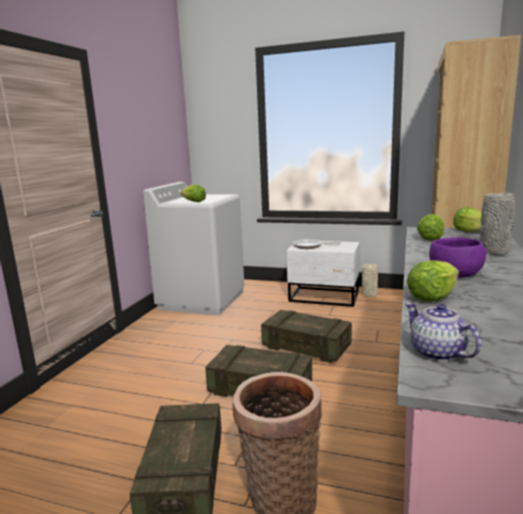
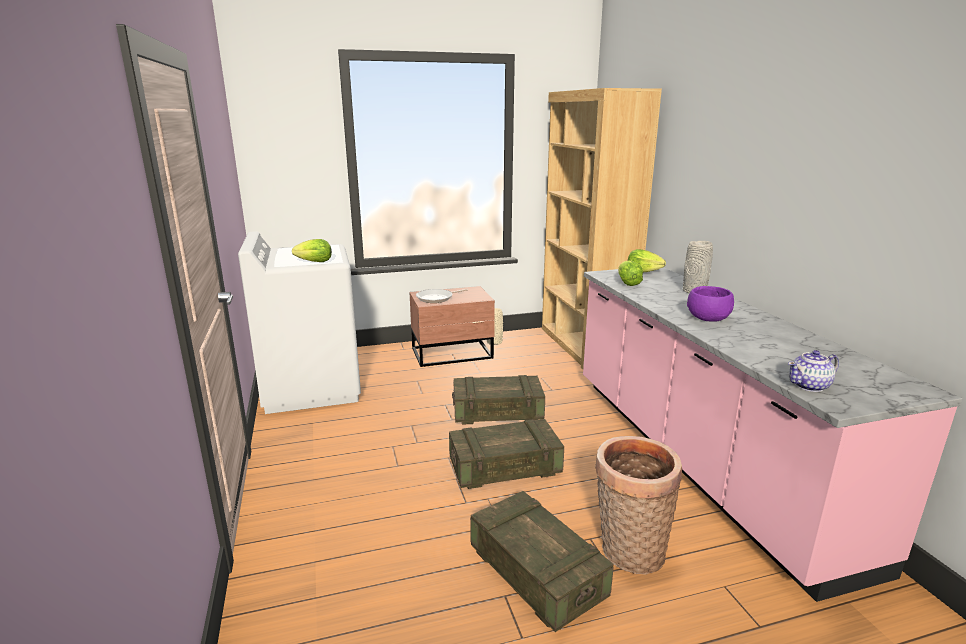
camera: 35 degrees left, 5 degrees up
(325, 297) = (453, 354): white nightstand -> brown nightstand
(431, 297) = (731, 342): lettuce -> none
(437, 353) = (809, 386): teapot -> teapot turned 45 degrees counterclockwise

